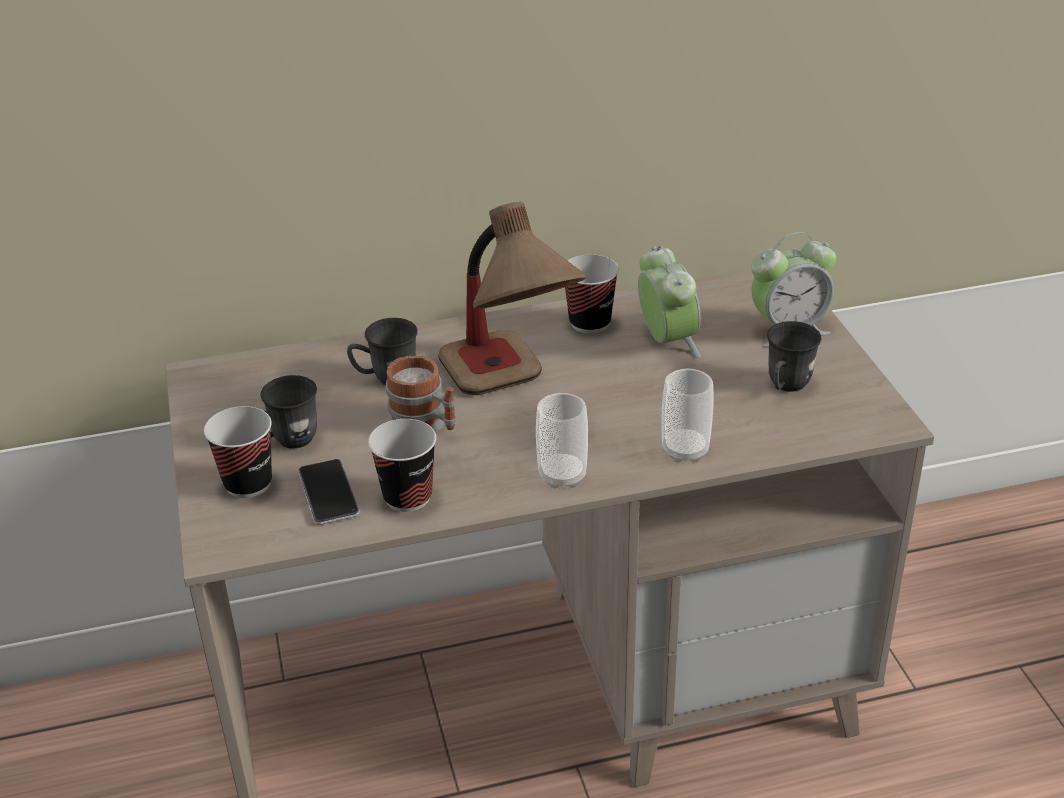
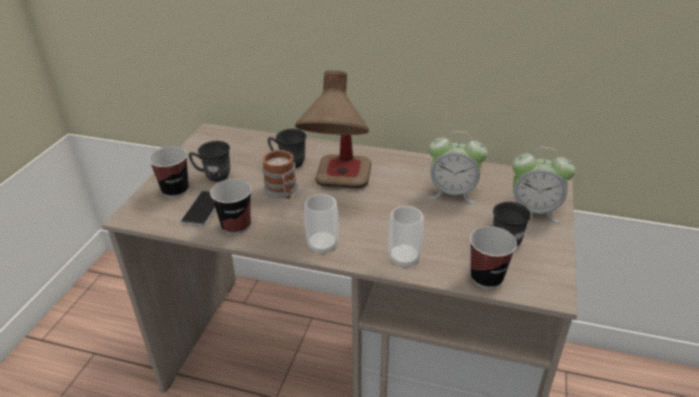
camera: 30 degrees right, 0 degrees up
(590, 322) = (418, 168): cup -> cup (486, 278)
(667, 341) = (452, 193): alarm clock -> alarm clock turned 90 degrees clockwise

